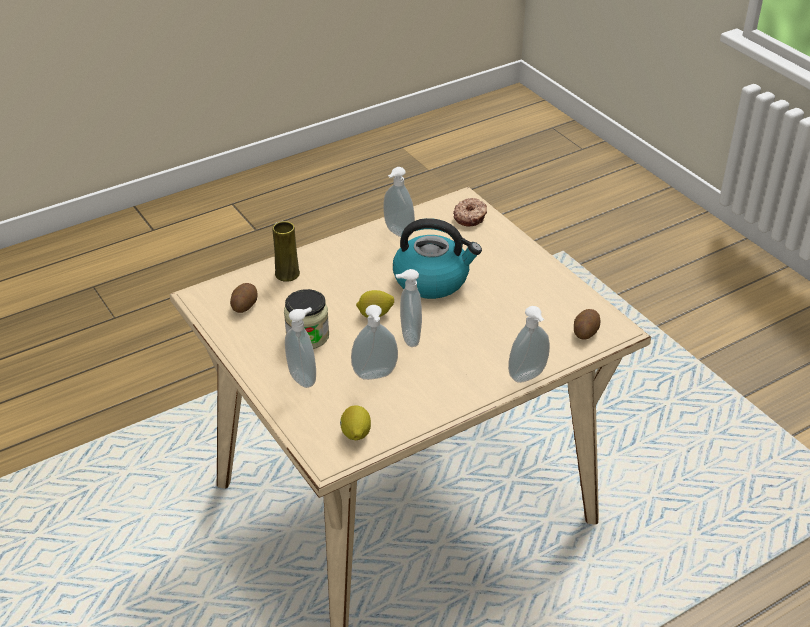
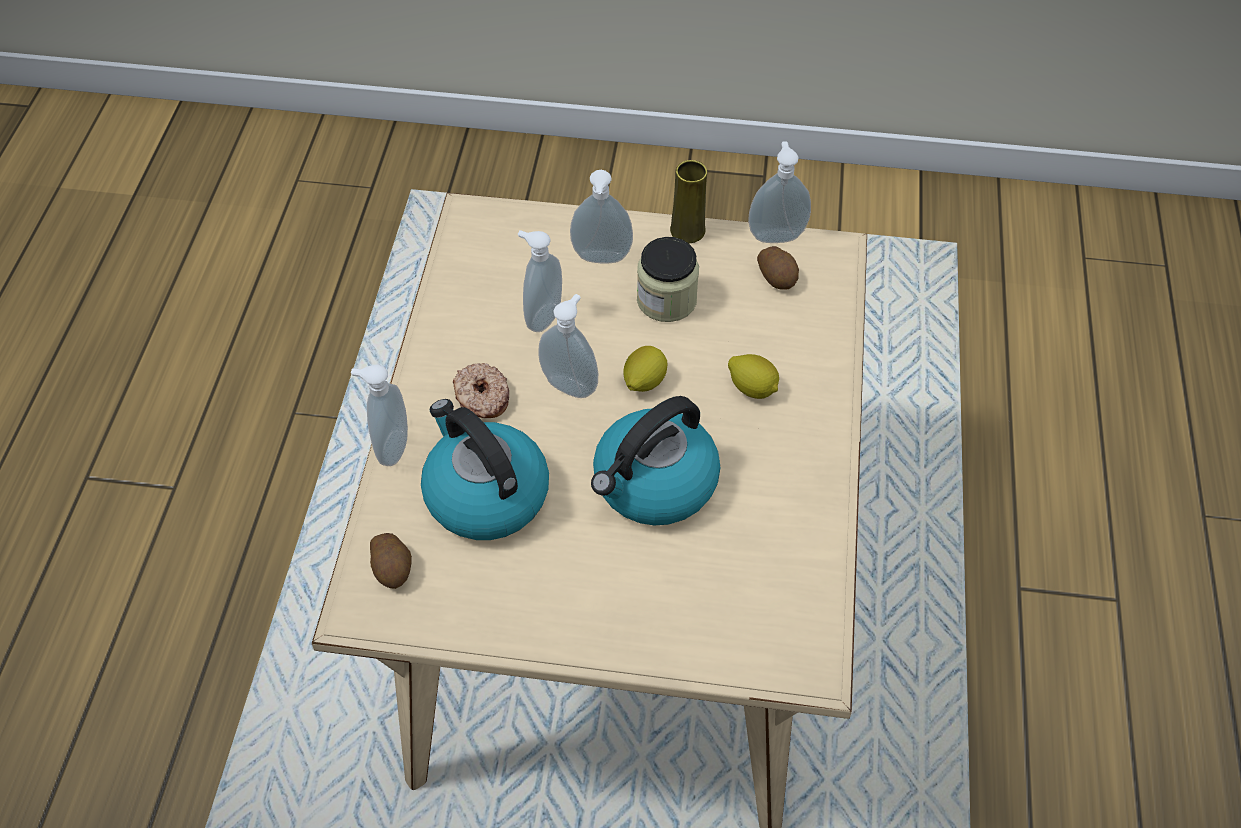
camera: 130 degrees right, 15 degrees up
(287, 274) = (805, 348): yellow vase -> yellow vase (687, 231)
(355, 434) = (478, 251): lemon -> lemon (752, 388)
(397, 233) = (795, 518): soap dispenser -> soap dispenser (775, 234)
(470, 217) = (756, 639): donut -> donut (481, 397)
(509, 328) = (485, 494): none -> kettle

